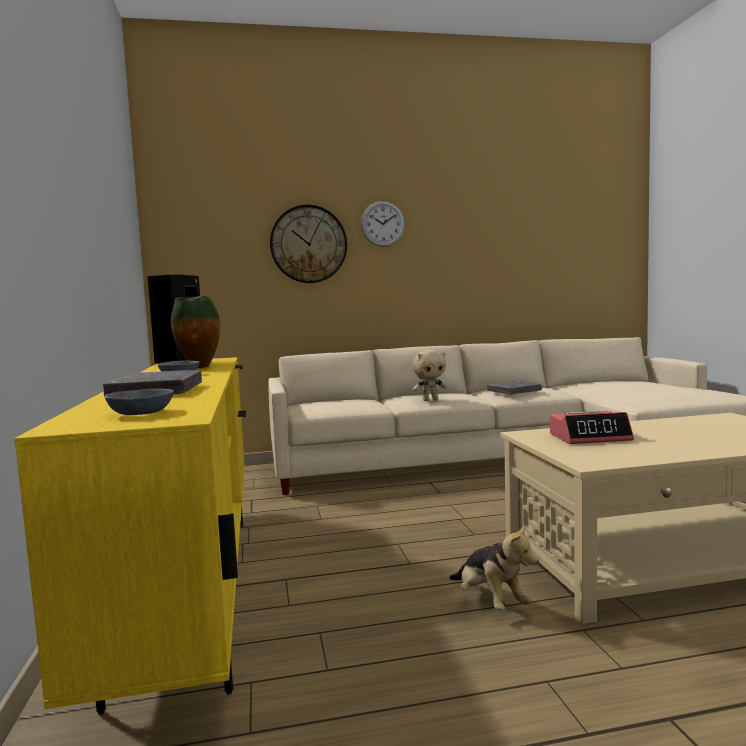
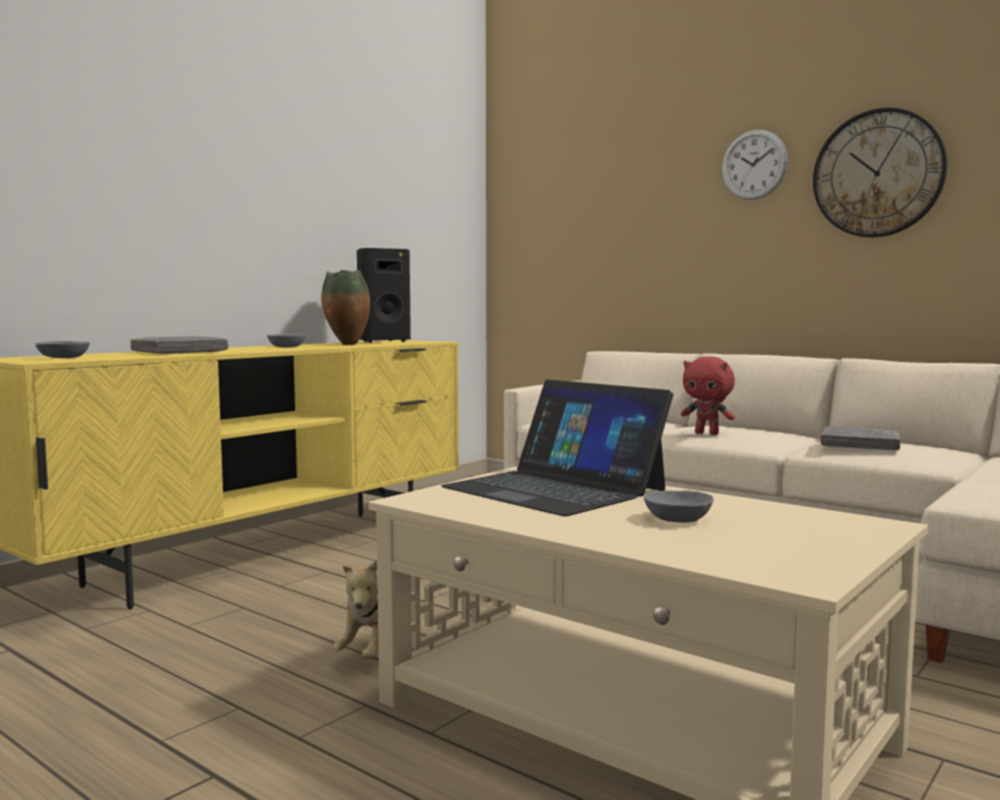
camera: 50 degrees right, 0 degrees up
(308, 244) = (651, 202): wall clock -> wall clock (878, 174)
(430, 400) = (707, 433): beige plush toy -> red plush toy
(590, 437) = (555, 488): alarm clock -> laptop
(692, 433) = (677, 518): none -> grey bowl

